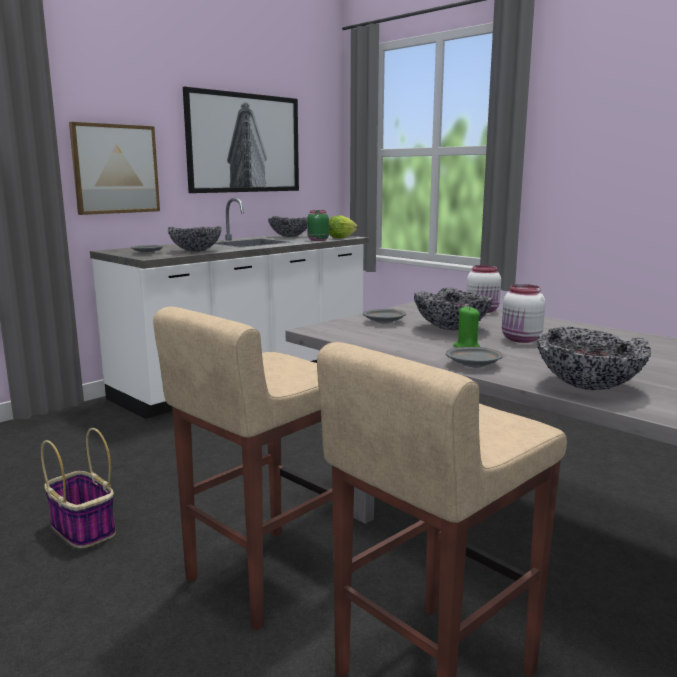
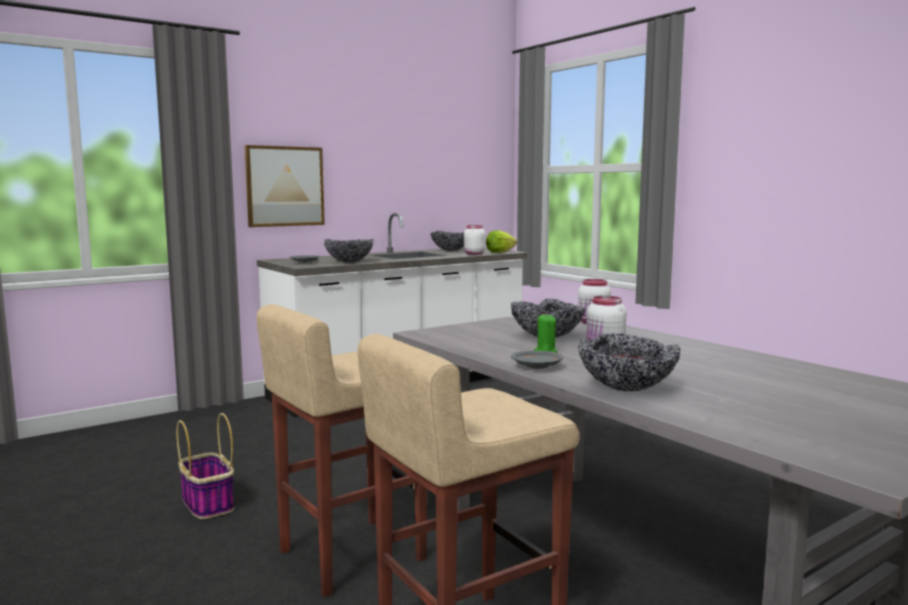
camera: 10 degrees right, 5 degrees down
(244, 143) = (410, 161): picture -> none
(317, 240) = (473, 254): green jar -> white jar
(385, 322) = (489, 329): grey plate -> none

